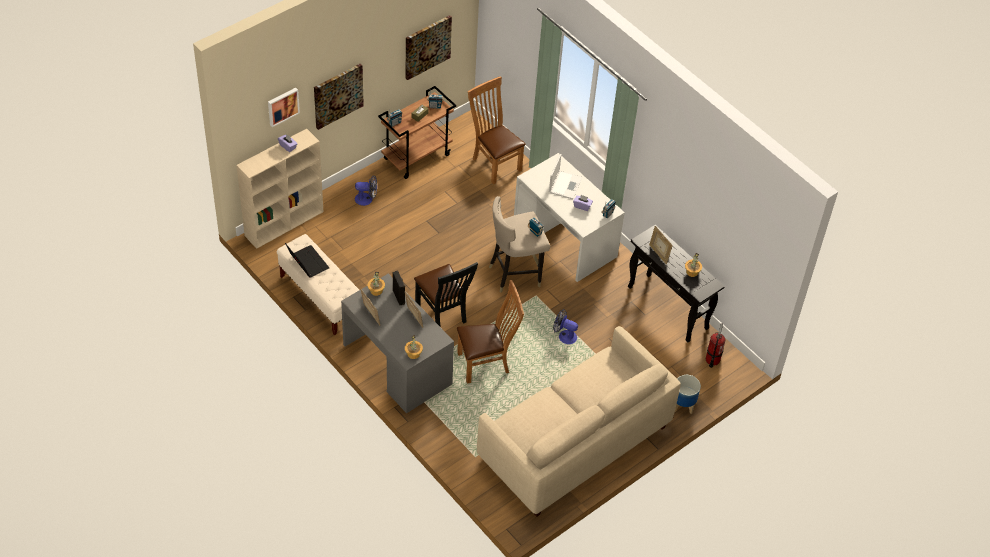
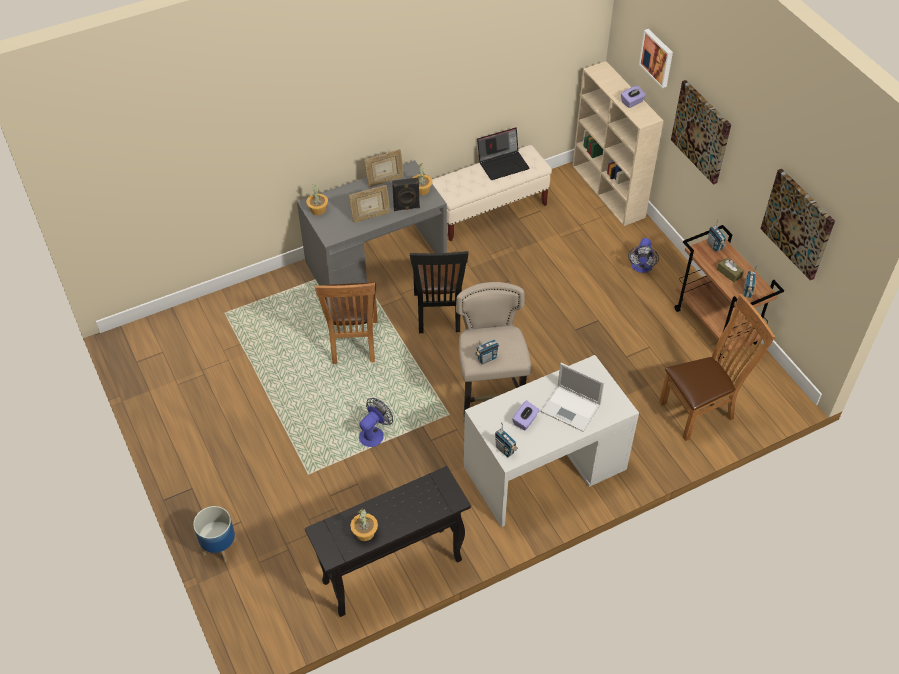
camera: 105 degrees right, 0 degrees up
(443, 315) = (438, 314): black chair -> black chair turned 75 degrees counterclockwise
(574, 442) = (207, 411): beige sofa -> none
(658, 254) = (410, 496): picture frame -> none
(712, 360) = (283, 607): fire extinguisher -> none

